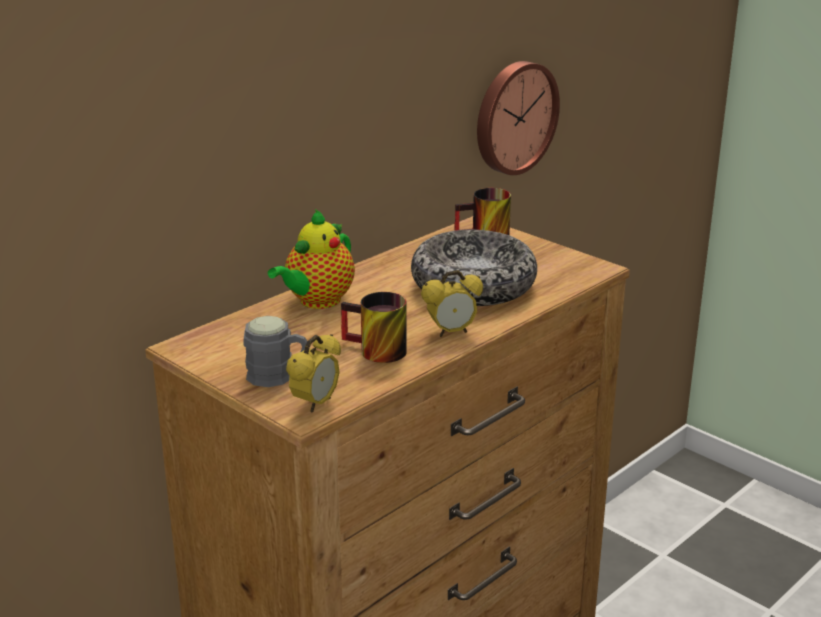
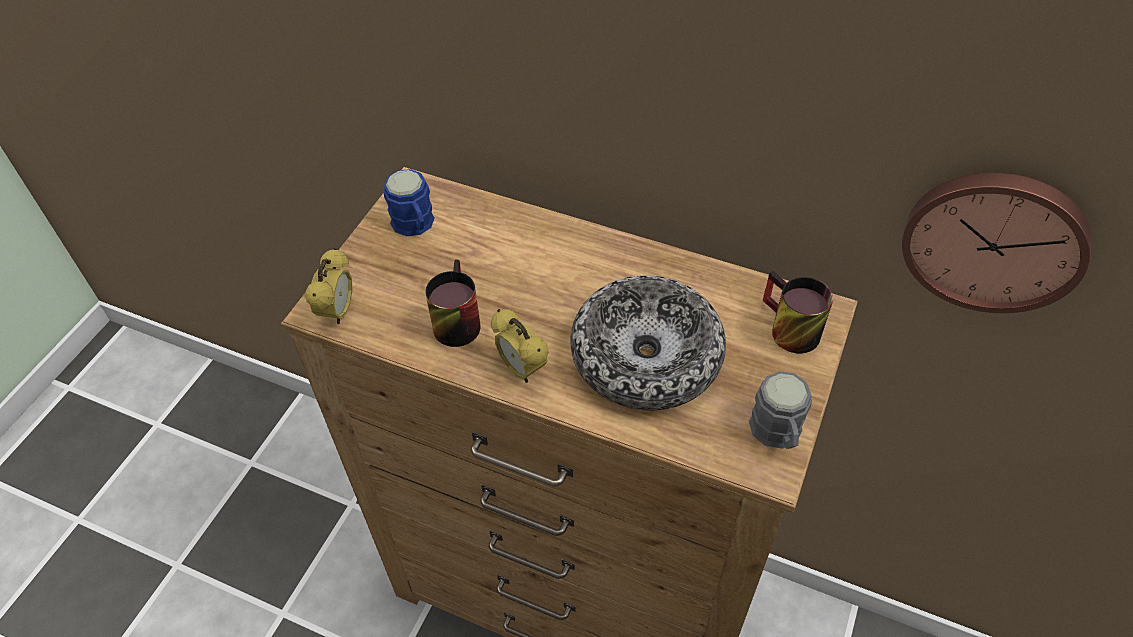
camera: 70 degrees right, 25 degrees up
(239, 352) = (415, 226): none -> blue mug
(278, 376) = (380, 268): grey mug -> grey mug (778, 434)
(315, 404) = (338, 312): alarm clock -> alarm clock turned 90 degrees counterclockwise
(317, 301) = (542, 241): teapot -> none

